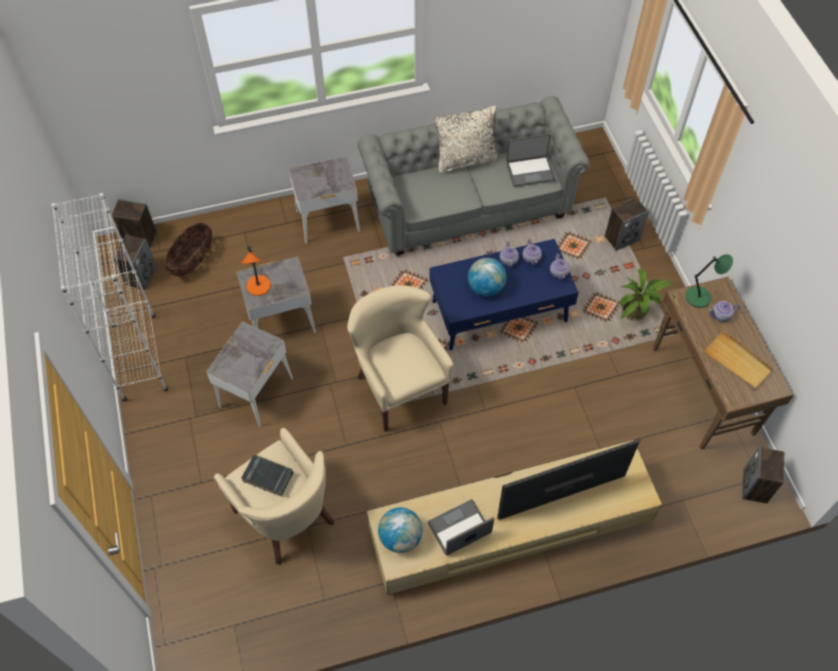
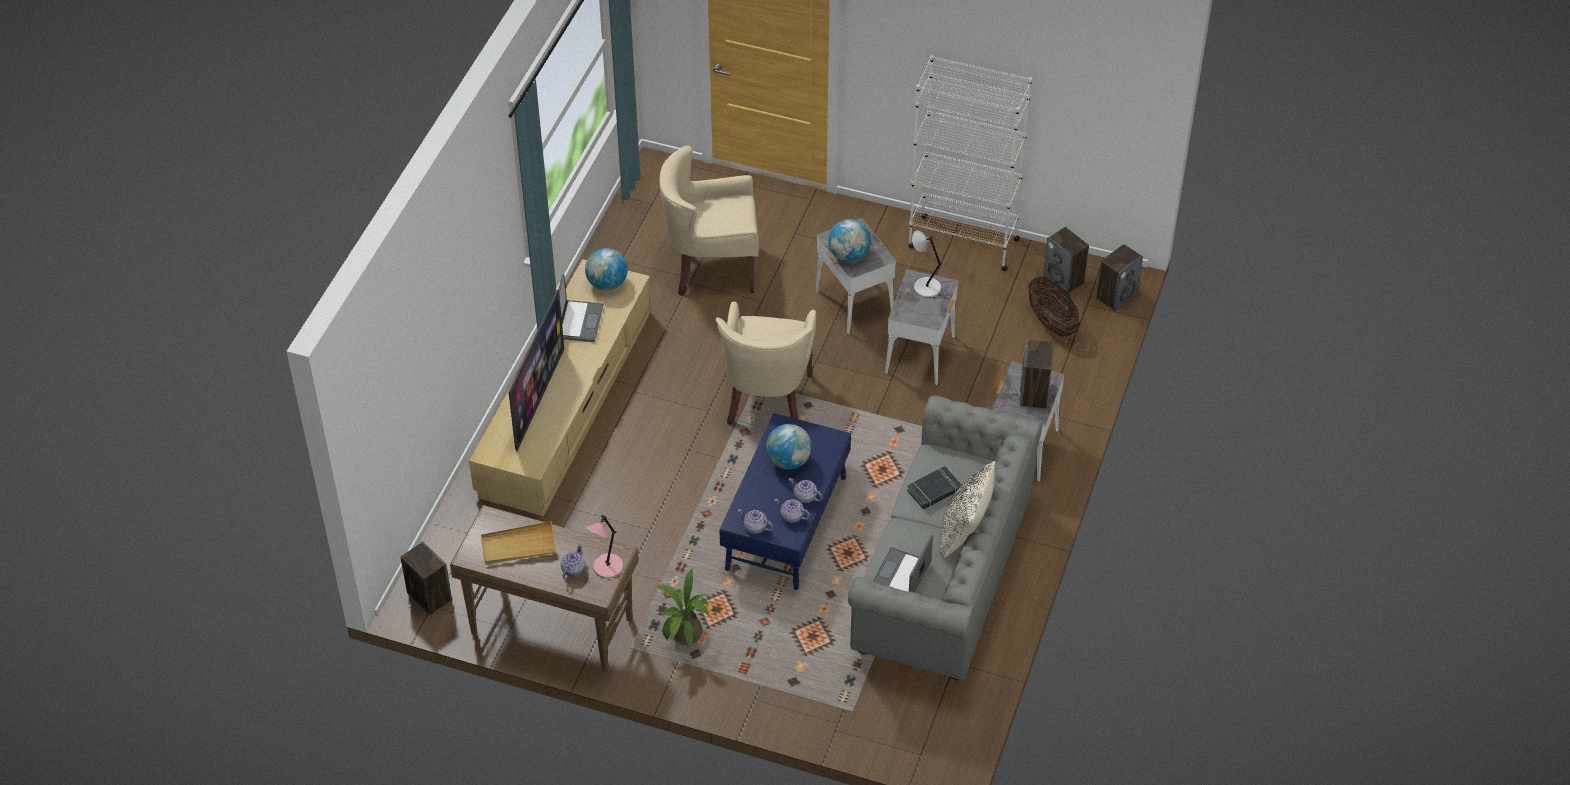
camera: 125 degrees right, 10 degrees down
(257, 355) = (849, 255): none -> globe
(258, 287) = (925, 287): orange table lamp -> grey table lamp
(268, 476) = (726, 215): black book -> black book (934, 491)
(399, 389) = (767, 401): beige armchair -> beige armchair turned 90 degrees clockwise
(622, 238) = (784, 688): speaker -> speaker (1034, 394)
(699, 297) = (607, 568): green table lamp -> pink table lamp

